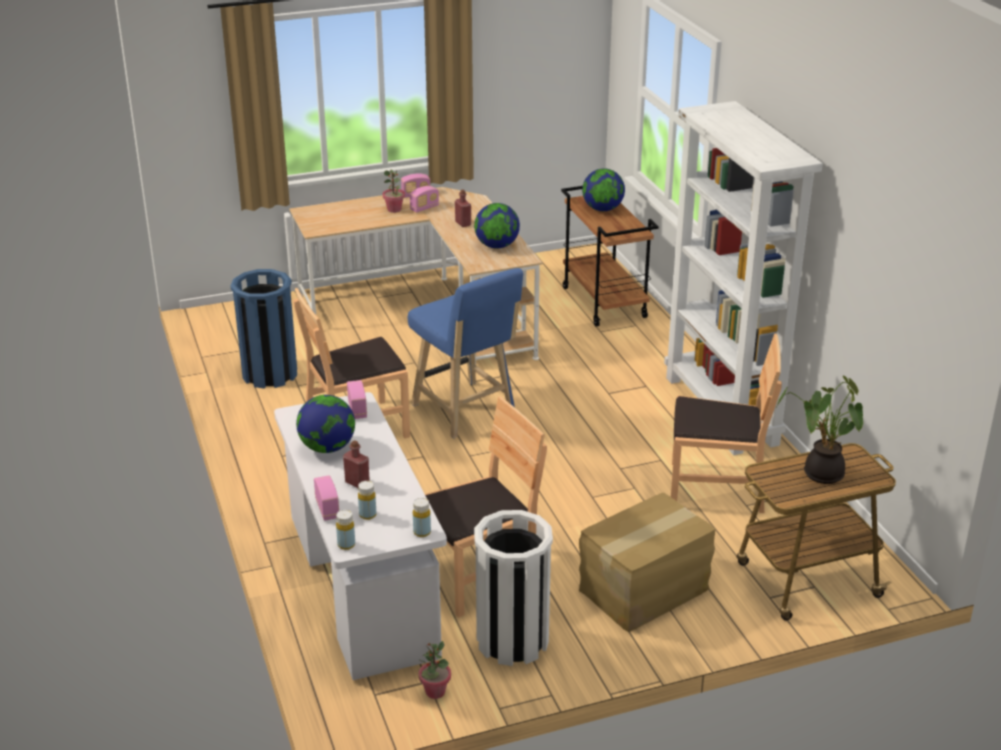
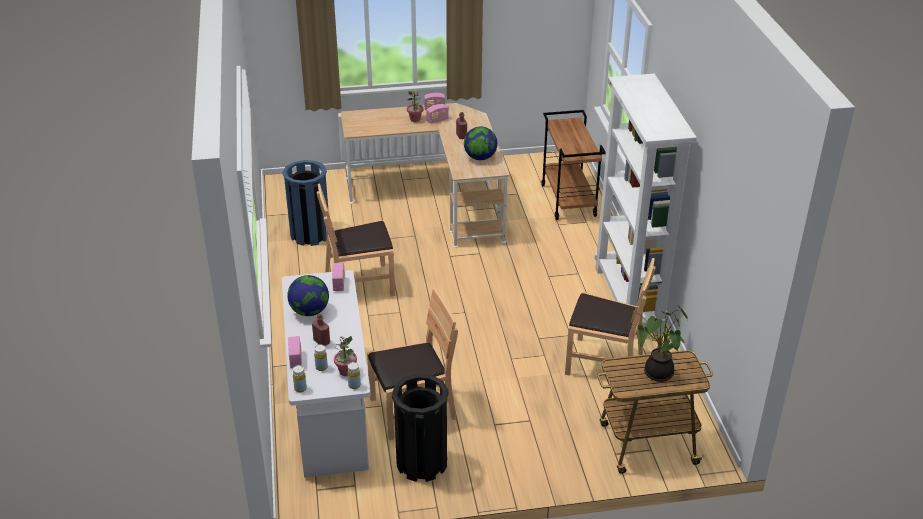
camera: 10 degrees right, 5 degrees up
(435, 692) = (358, 493): potted plant -> potted plant (346, 371)
(466, 412) = (440, 280): blue stool -> none
(512, 641) = (421, 463): white trash can -> black trash can
(602, 209) = (570, 132): globe -> none
(645, 590) = (526, 437): cardboard box -> none

